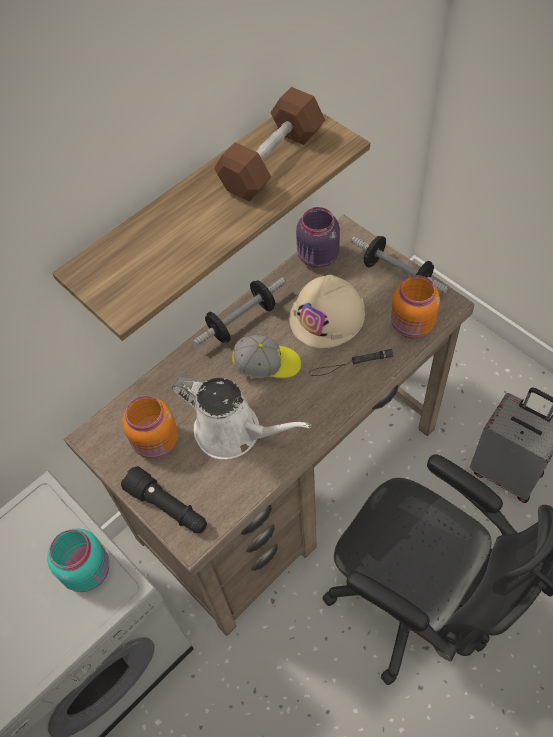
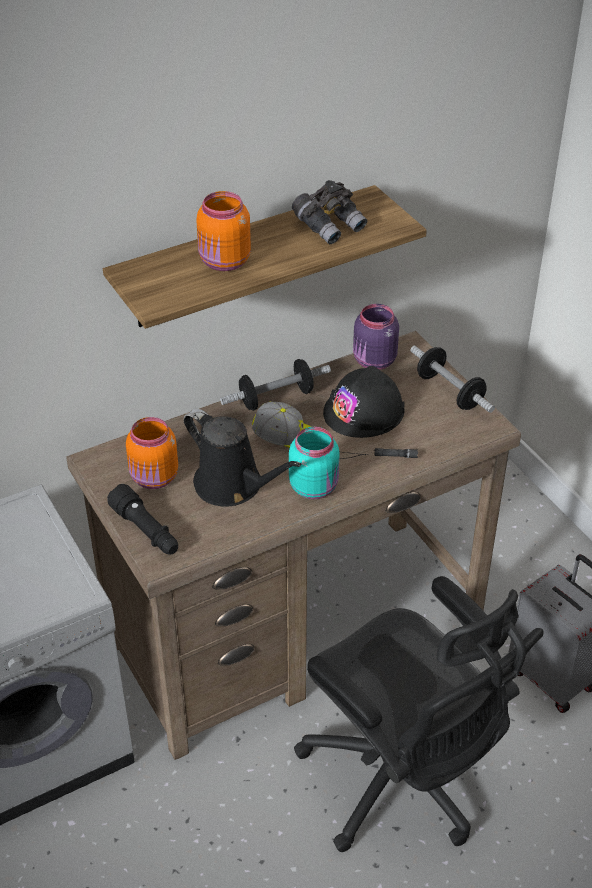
camera: 10 degrees right, 15 degrees down
(89, 569) = (52, 570): turquoise jar -> turquoise jar (314, 486)
(234, 432) = (233, 486): white watering can -> black watering can
(272, 161) = (329, 226): brown dumbbell -> grey binoculars
(327, 316) = (364, 411): beige hard hat -> black hard hat
(412, 326) = (448, 437): orange jar -> orange jar (224, 262)

